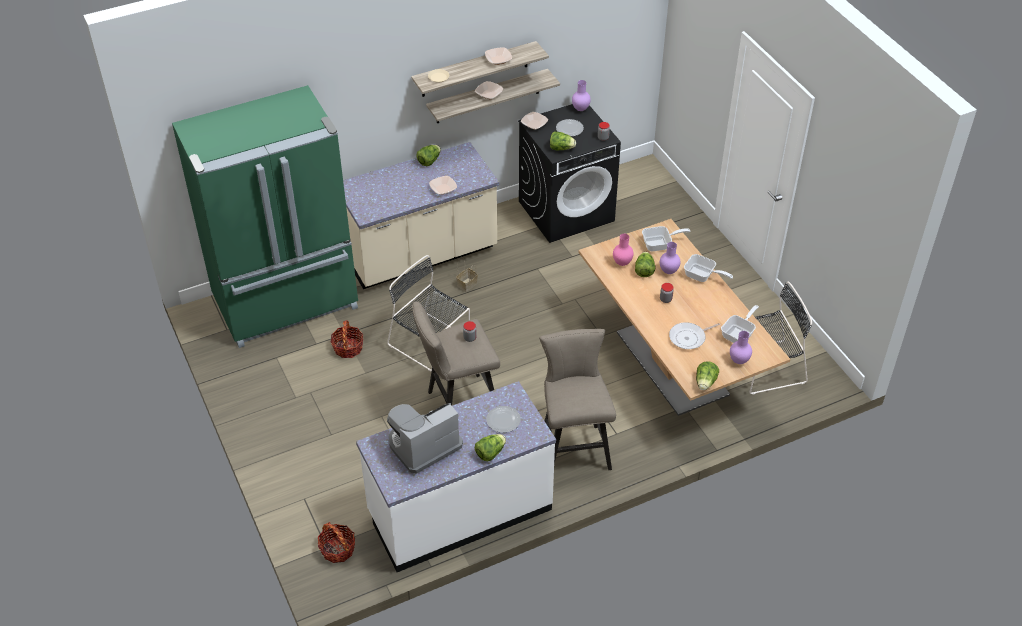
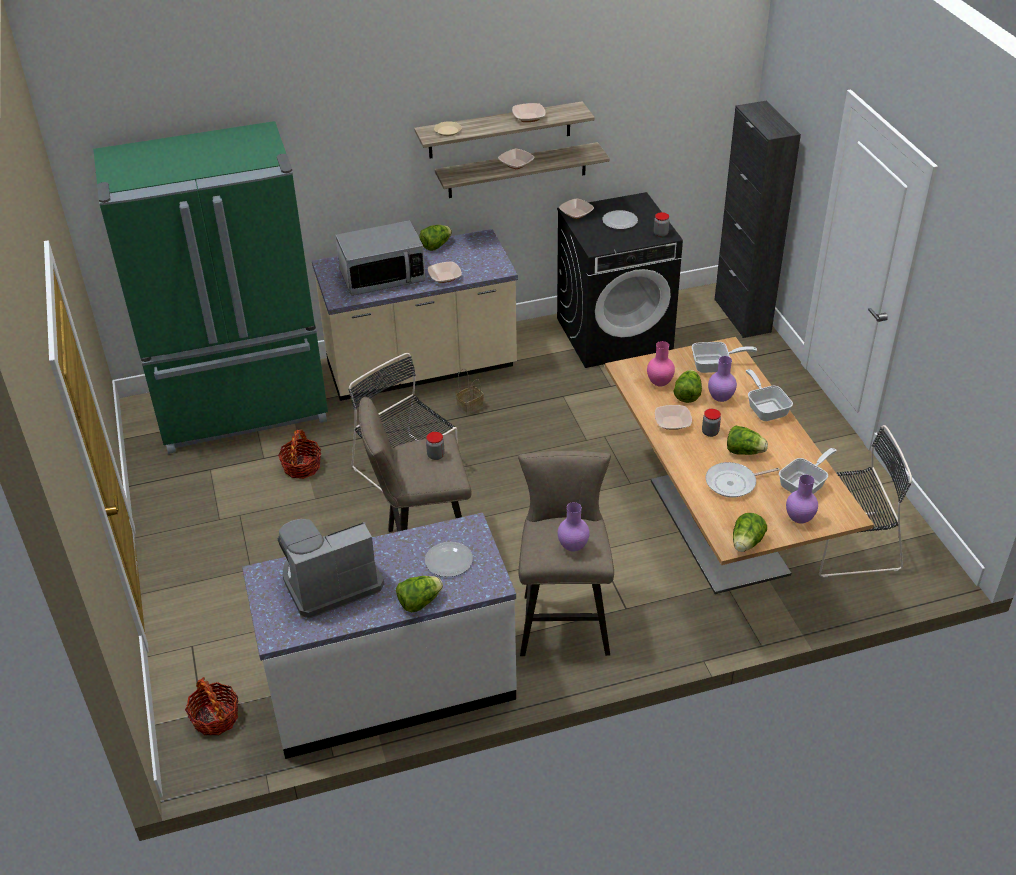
camera: 10 degrees right, 5 degrees down
(394, 193) = (382, 277): none -> microwave
(561, 148) = (604, 241): lettuce -> lettuce (744, 451)
(581, 109) = (639, 201): purple vase -> purple vase (573, 547)
(637, 294) = (672, 423): none -> bowl
(662, 186) = (742, 315): none -> black cabinet
(702, 276) = (765, 408): frying pan -> frying pan turned 150 degrees counterclockwise

